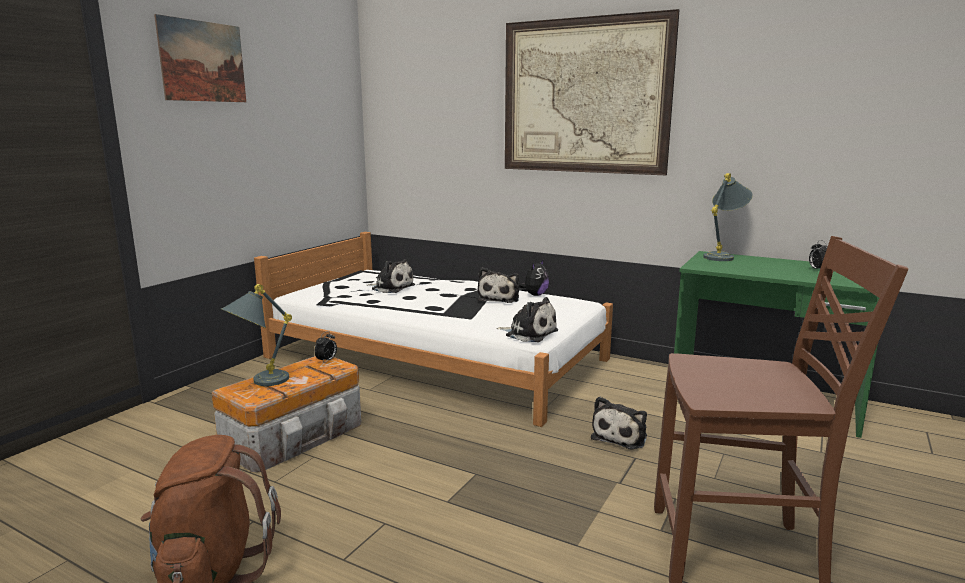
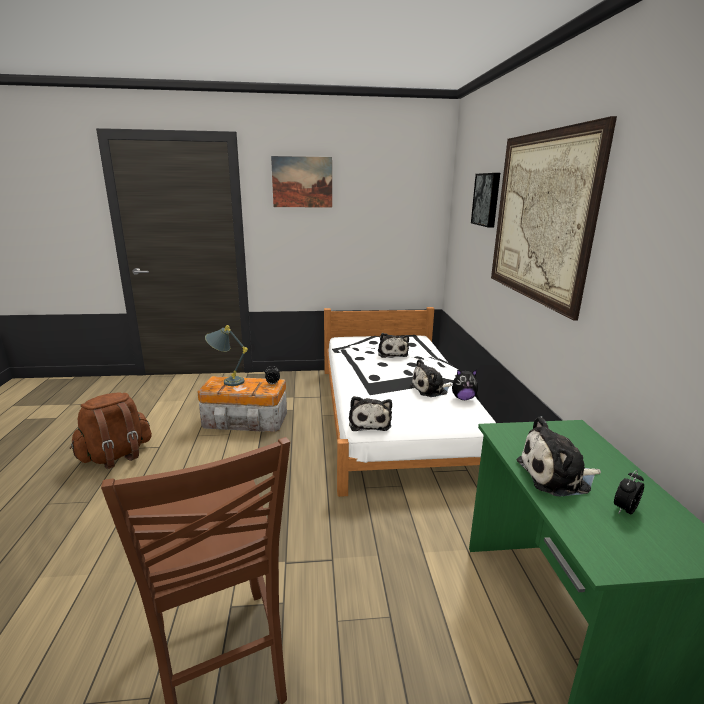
camera: 55 degrees right, 5 degrees up
(468, 87) = (487, 199): none -> picture
(621, 436) = (361, 540): plush toy -> plush toy (557, 476)
(723, 256) = (578, 436): grey table lamp -> none

